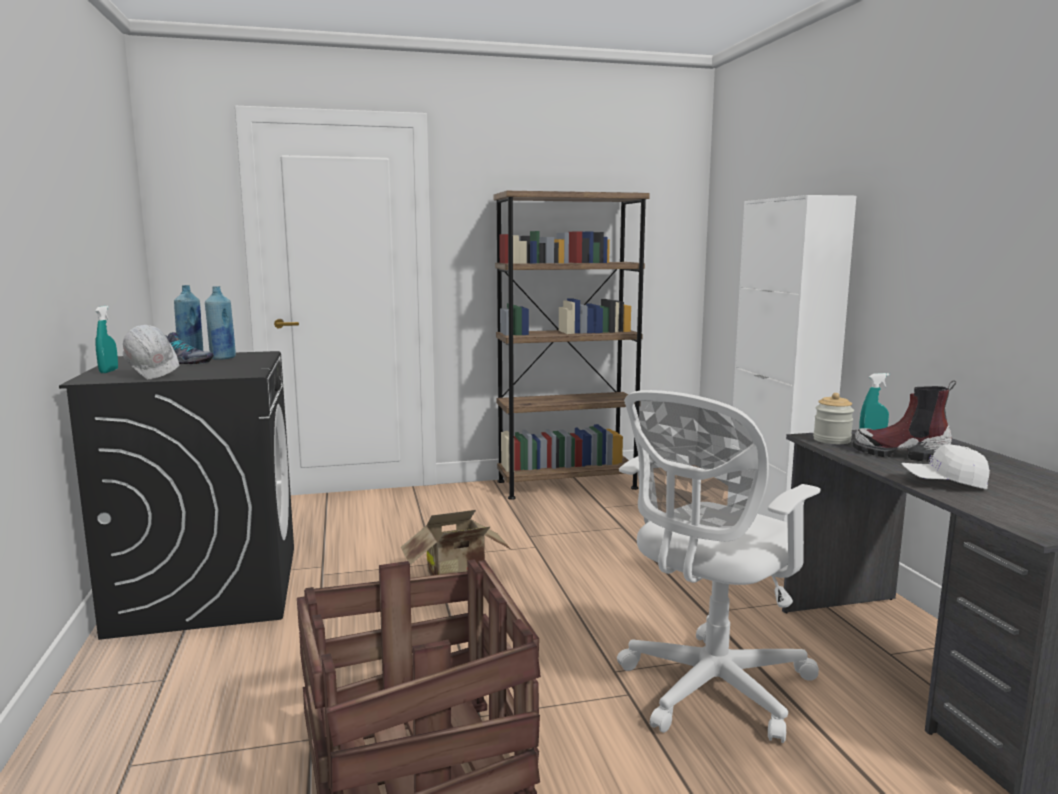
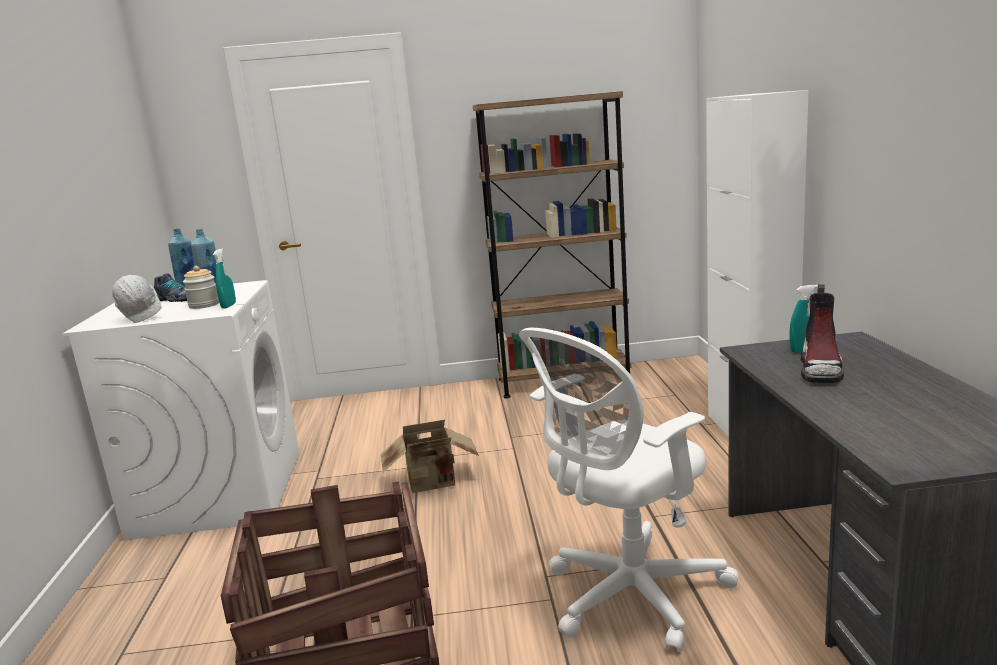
camera: 10 degrees right, 5 degrees up
(108, 371) = (110, 314): turquoise spray bottle -> turquoise spray bottle (228, 306)
(207, 588) = (219, 492): black washing machine -> white washing machine
(831, 440) = (761, 353): jar -> jar (204, 305)
(901, 454) = (821, 370): boot -> boot turned 105 degrees counterclockwise
(944, 483) = (841, 406): white cap -> none

